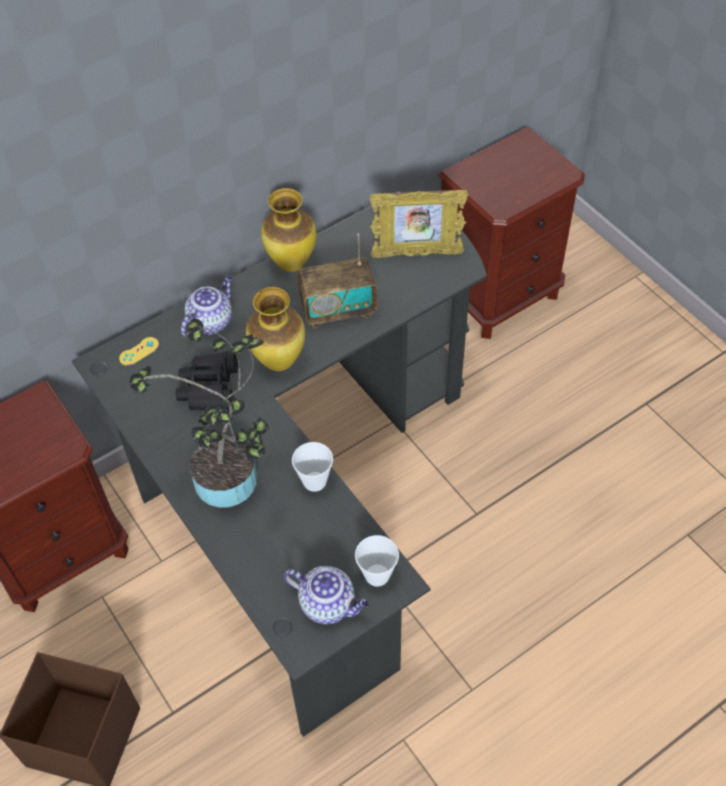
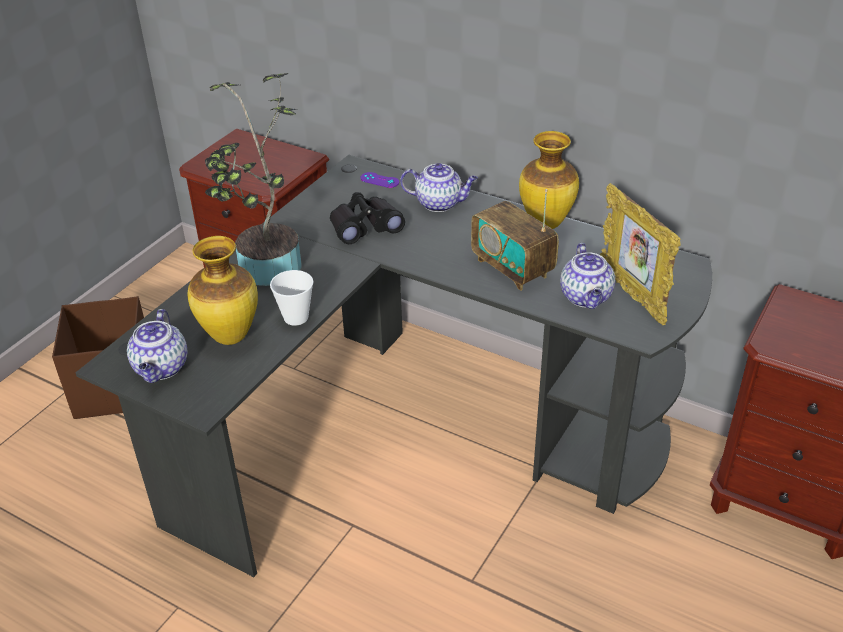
camera: 65 degrees right, 15 degrees down
(139, 351) = (379, 180): yellow game controller -> purple game controller
(280, 362) = (422, 254): vase -> vase (231, 337)
(377, 575) = (206, 390): cup -> none
(403, 281) = (586, 298): none -> teapot

